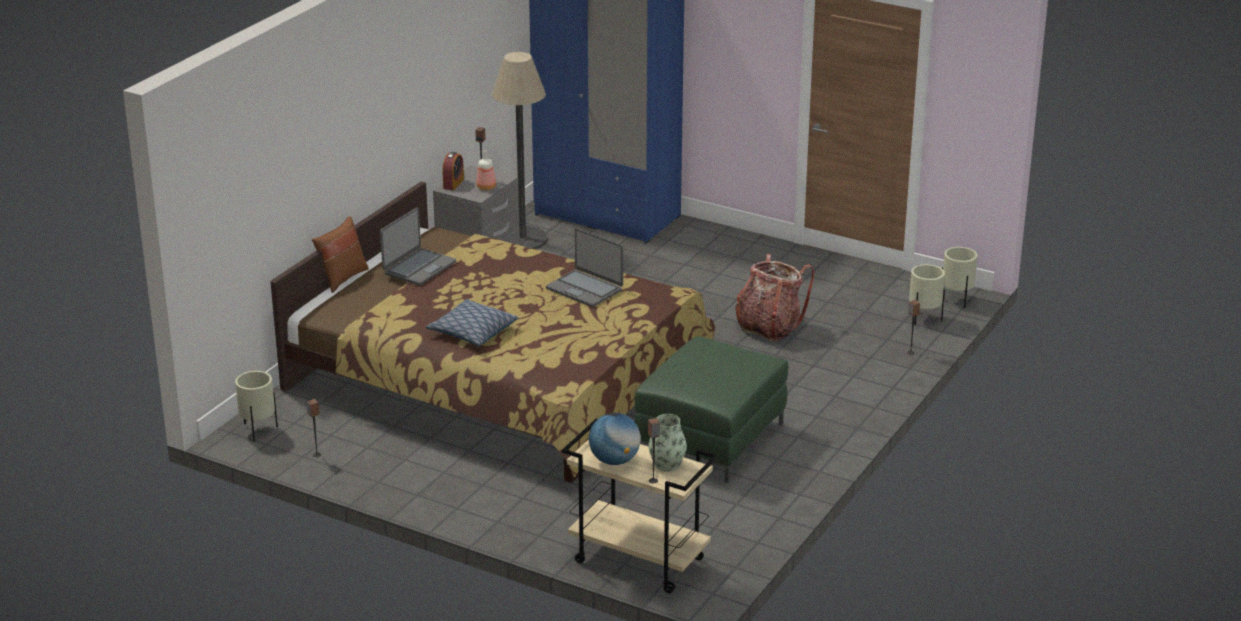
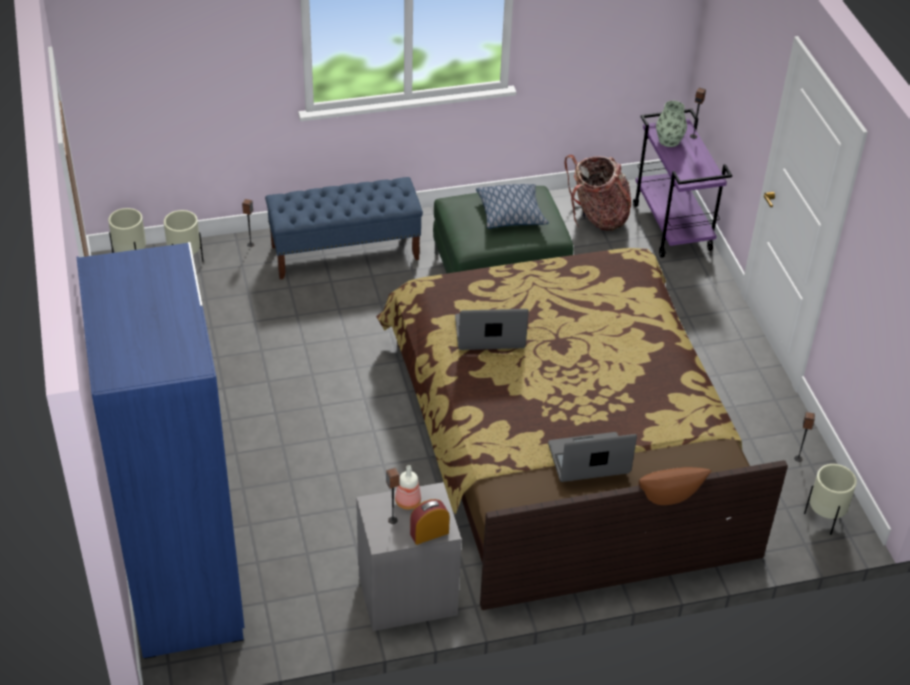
camera: 135 degrees left, 15 degrees up
(472, 332) = (636, 351): pillow -> pillow (511, 214)
(522, 239) = (310, 607): floor lamp -> none
(585, 289) = (490, 334): laptop -> laptop turned 90 degrees counterclockwise
(614, 460) = (698, 162): globe -> none
(637, 561) = (673, 227): beige cart -> purple cart
(769, 327) = (296, 335): backpack -> backpack (597, 217)
(841, 386) = (345, 252): none -> blue bench

